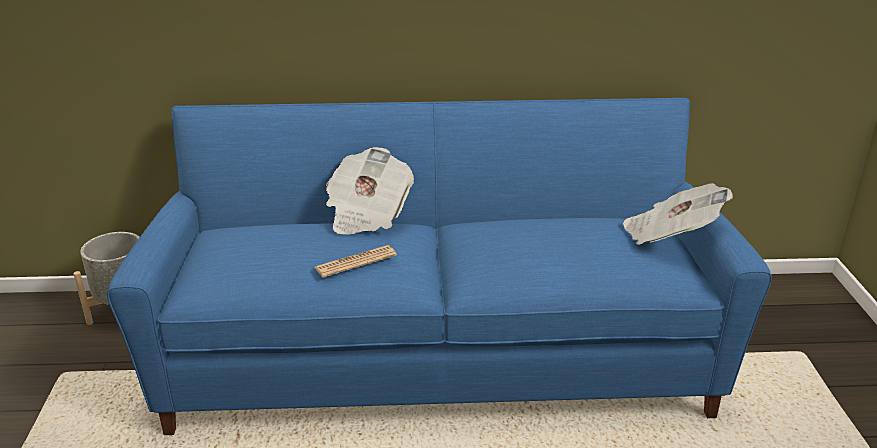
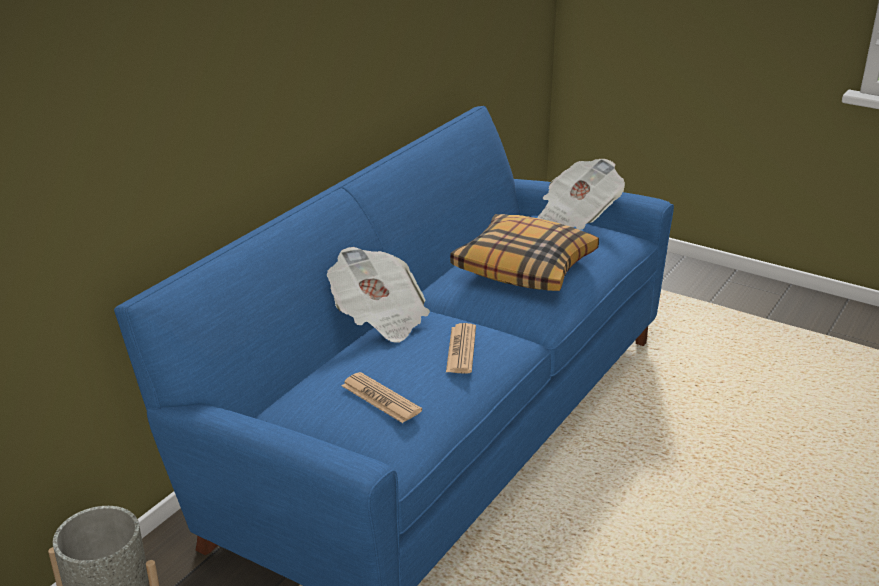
camera: 55 degrees left, 0 degrees up
(251, 255) = (381, 398): none -> newspaper
(534, 244) = (525, 266): none -> pillow

